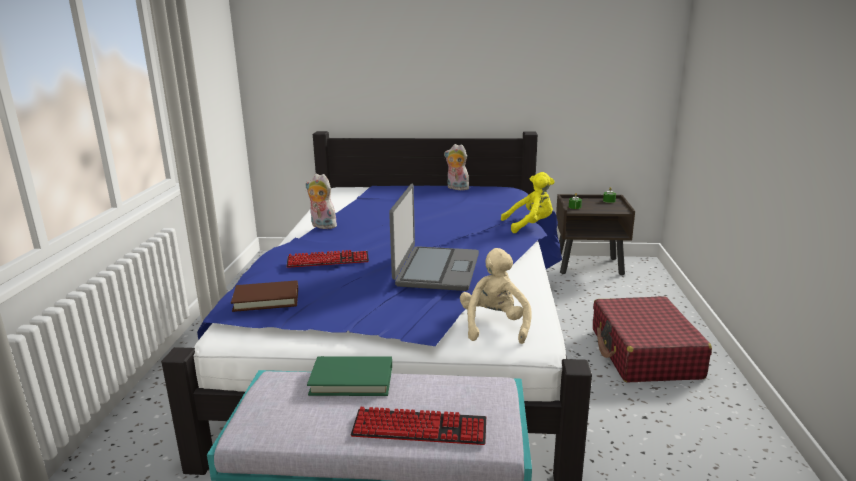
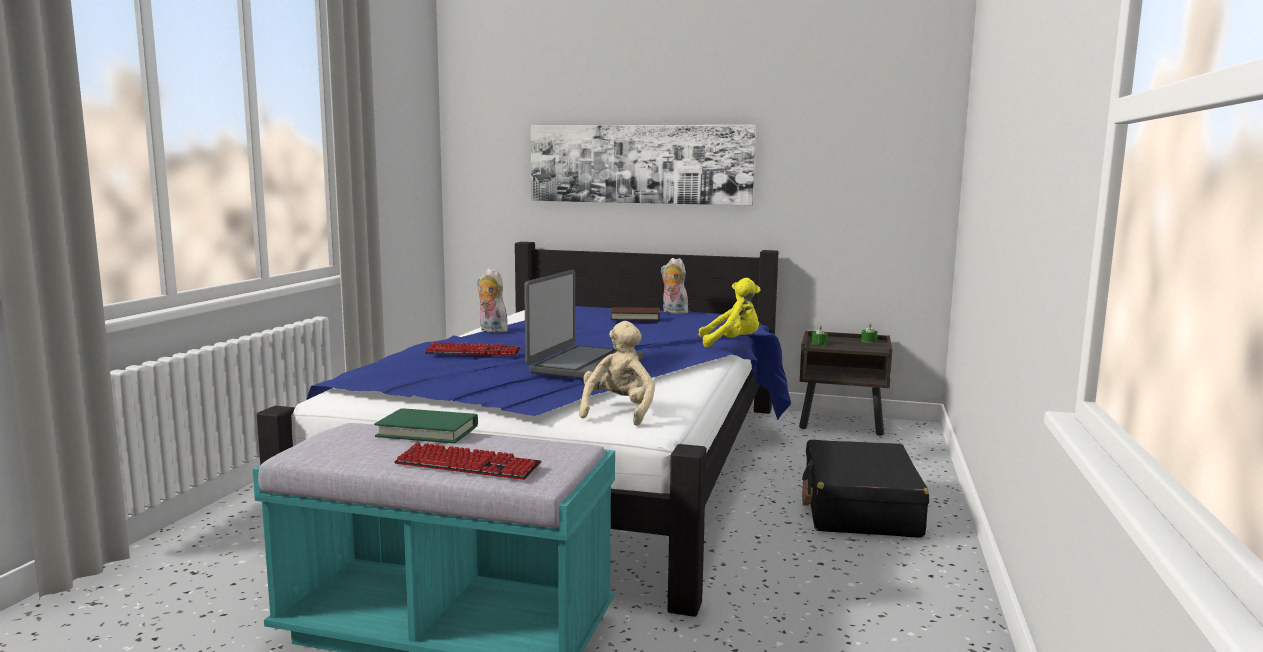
camera: 10 degrees right, 10 degrees down
(266, 299) = (385, 372): brown book -> brown book (635, 317)
(418, 61) = (640, 164): none -> picture
(644, 353) = (859, 508): red suitcase -> black suitcase

